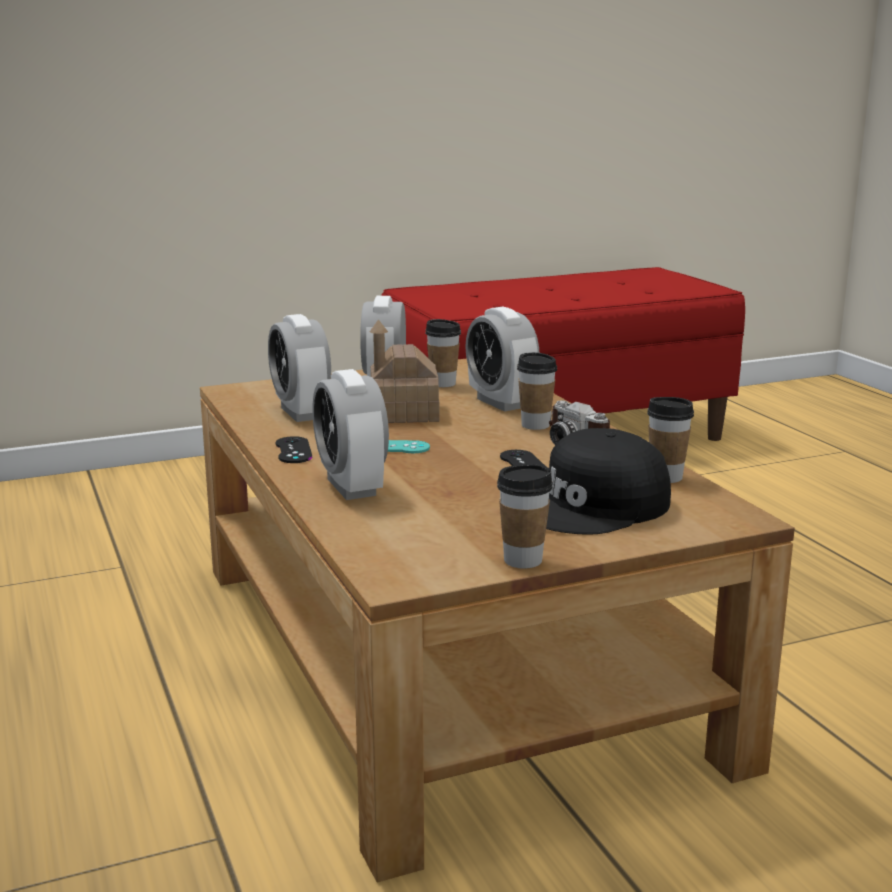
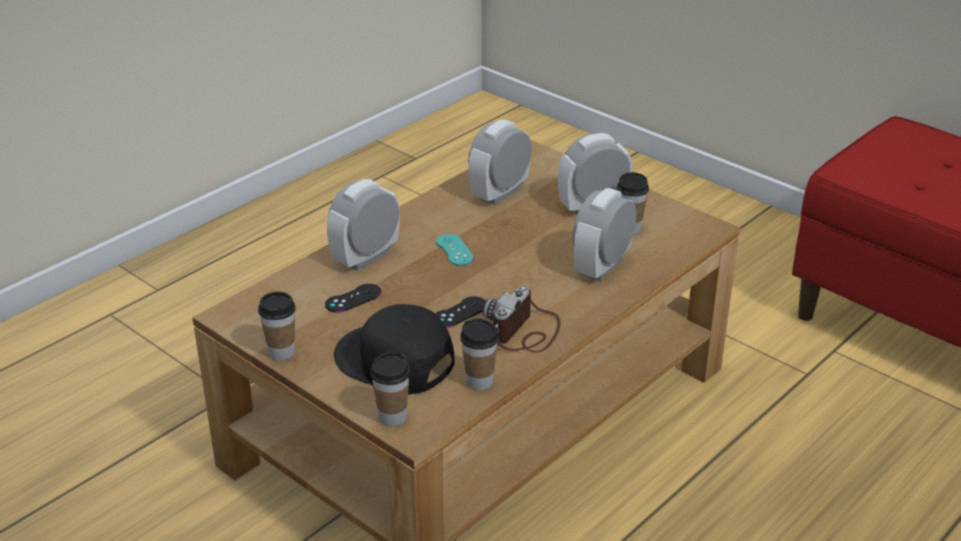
camera: 65 degrees right, 15 degrees up
(293, 450) = (419, 216): black game controller -> black game controller (353, 298)
(404, 413) = (537, 233): toy house -> none
(535, 425) = (557, 296): cup -> cup (392, 417)

